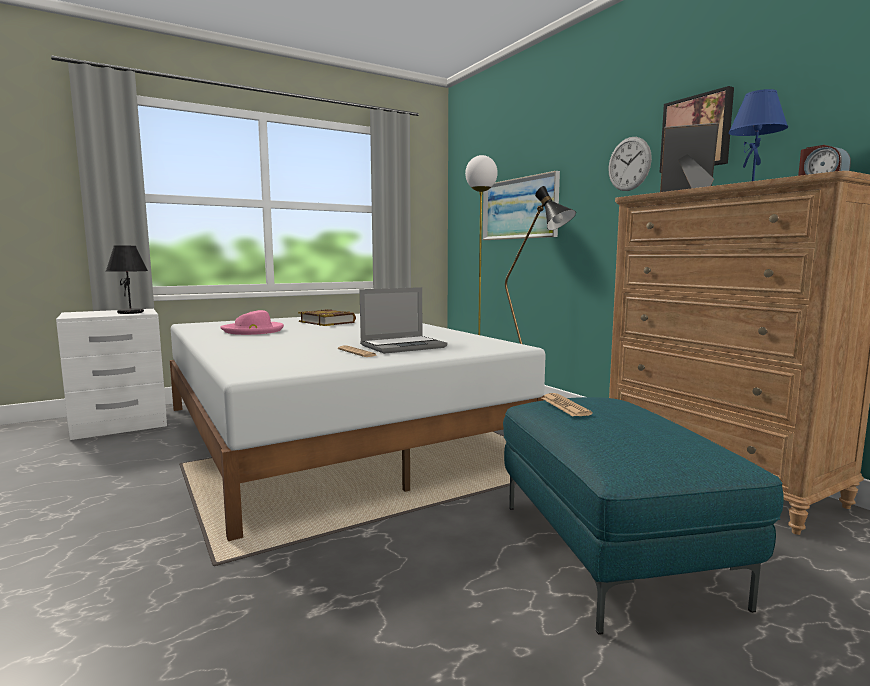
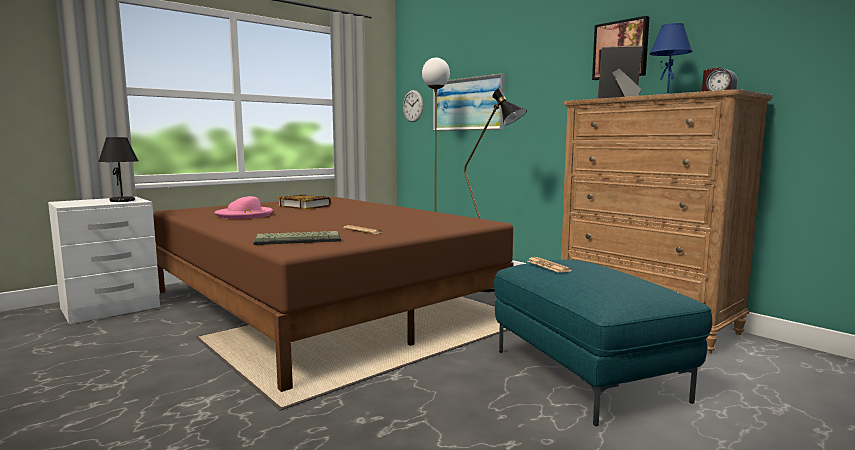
camera: 10 degrees left, 0 degrees up
(274, 361) = (299, 240): none -> keyboard
(332, 431) = (321, 303): white bed -> brown bed
(403, 346) = (396, 225): laptop -> none
(629, 164) = (565, 71): wall clock -> wall clock (413, 106)

